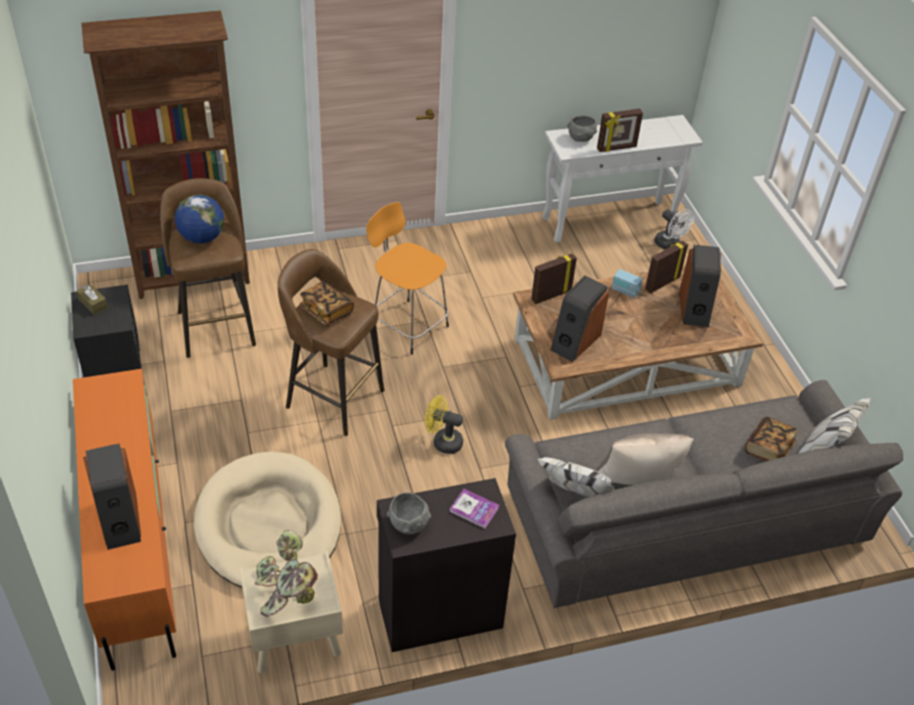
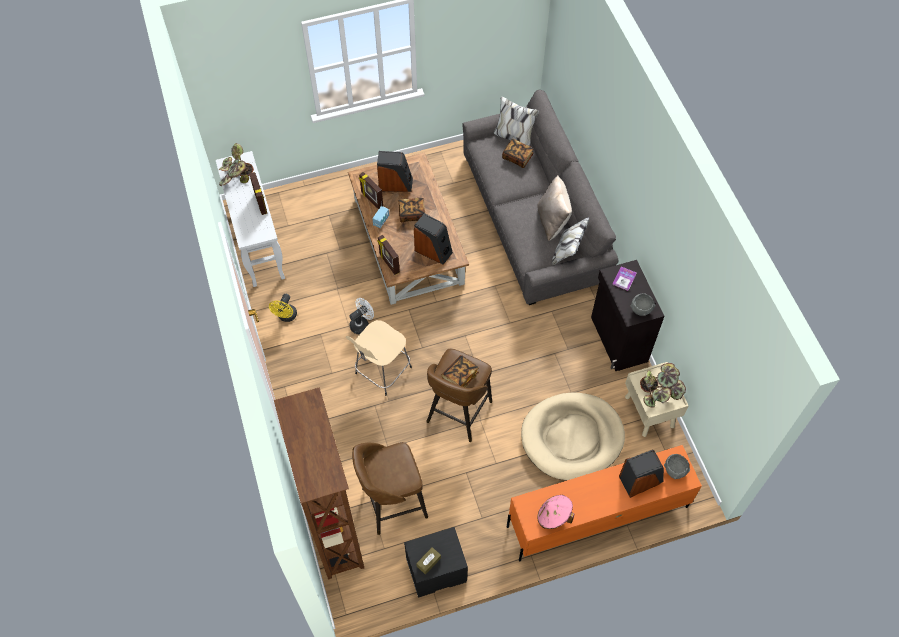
camera: 90 degrees left, 15 degrees up
(98, 410) = (554, 516): none -> pink hat
(202, 238) = (387, 471): globe -> none
(407, 325) = (382, 372): orange stool -> beige stool
(443, 441) = (490, 344): yellow fan -> yellow fan (286, 317)
(581, 138) = (249, 224): grey bowl -> grey bowl (674, 470)
(640, 322) = (412, 214): none -> book
(657, 129) = (236, 177): none -> potted plant
(670, 244) = (284, 208): white fan -> white fan (362, 324)

